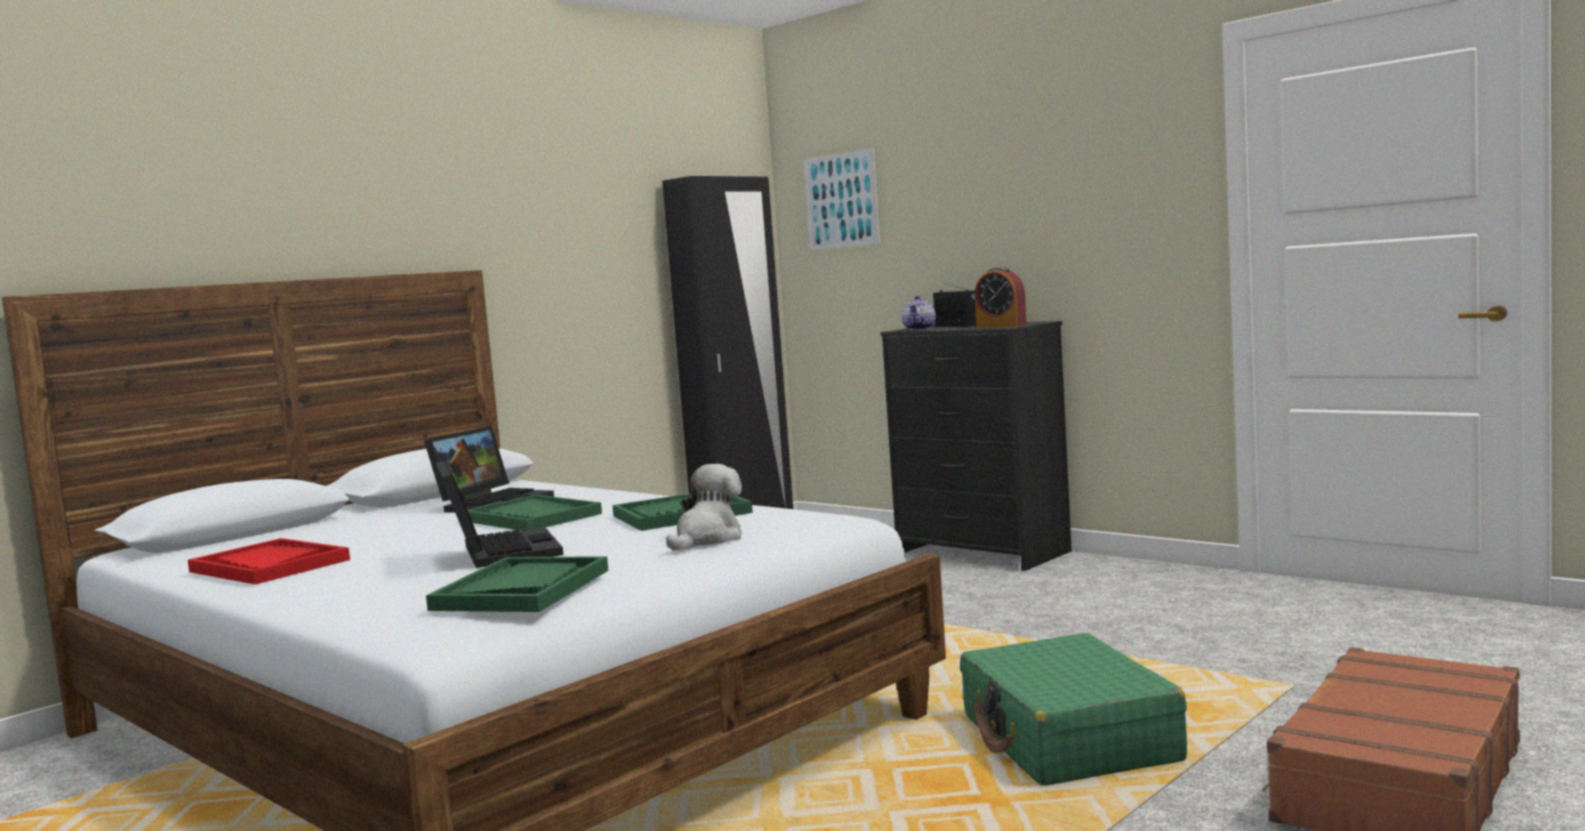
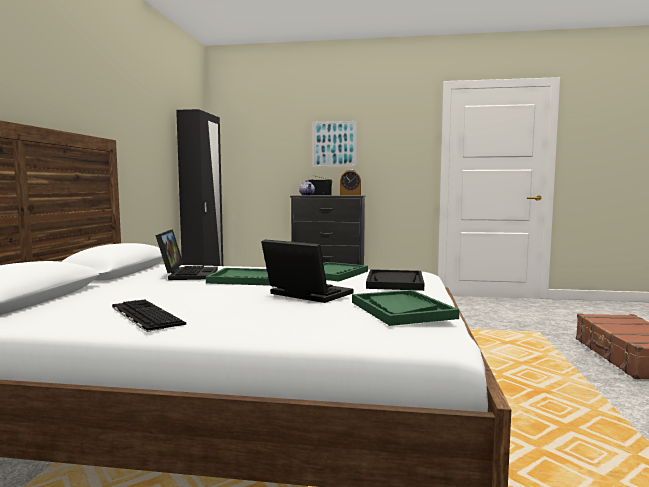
camera: 35 degrees left, 0 degrees up
(269, 566) = (144, 315): red tray -> keyboard
(707, 539) = (395, 282): plush toy -> black tray
(841, 200) = (249, 134): picture -> picture (334, 144)
(1068, 739) = (513, 362): green suitcase -> none

